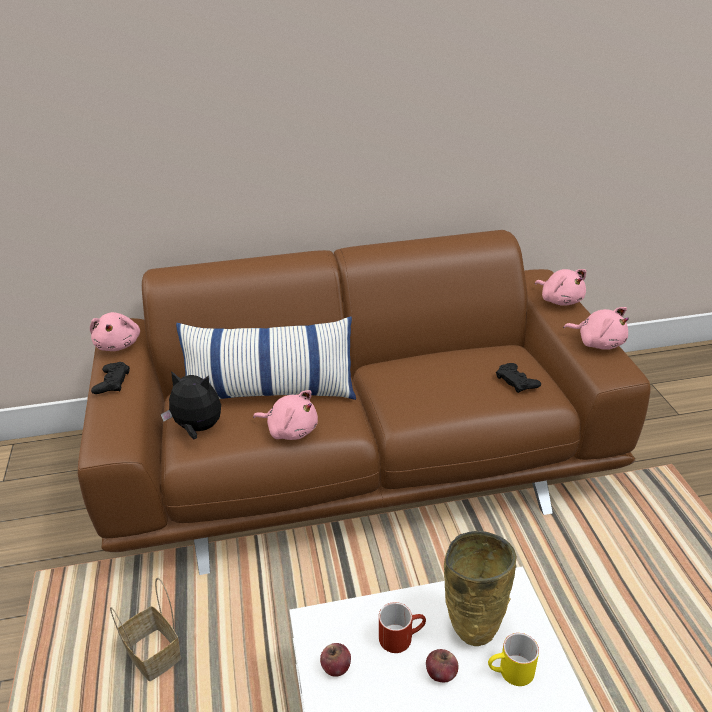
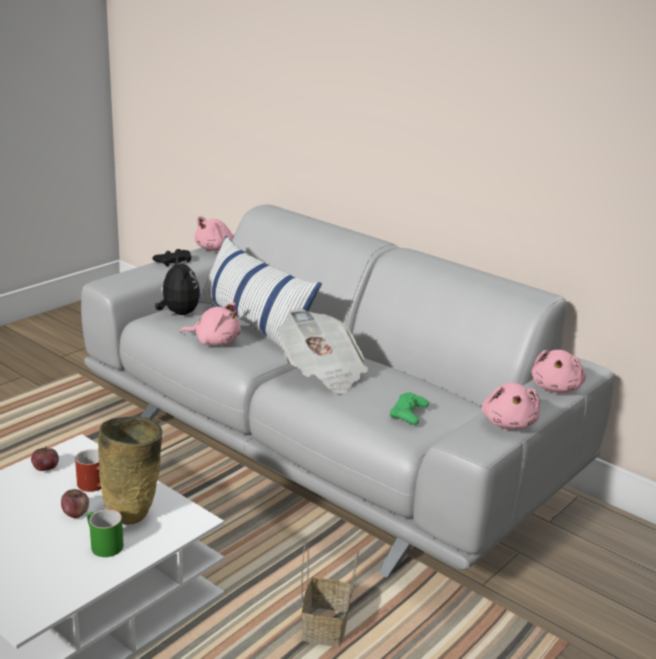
camera: 50 degrees right, 10 degrees down
(156, 656) = (49, 444): basket -> basket (326, 630)
(290, 430) = (215, 341): pink plush toy -> pink plush toy turned 60 degrees counterclockwise
(360, 462) = (324, 452): brown sofa -> grey sofa
(413, 394) = (322, 373): none -> newspaper
(510, 673) = (102, 545): yellow mug -> green mug
(517, 381) = (409, 413): black game controller -> green game controller

